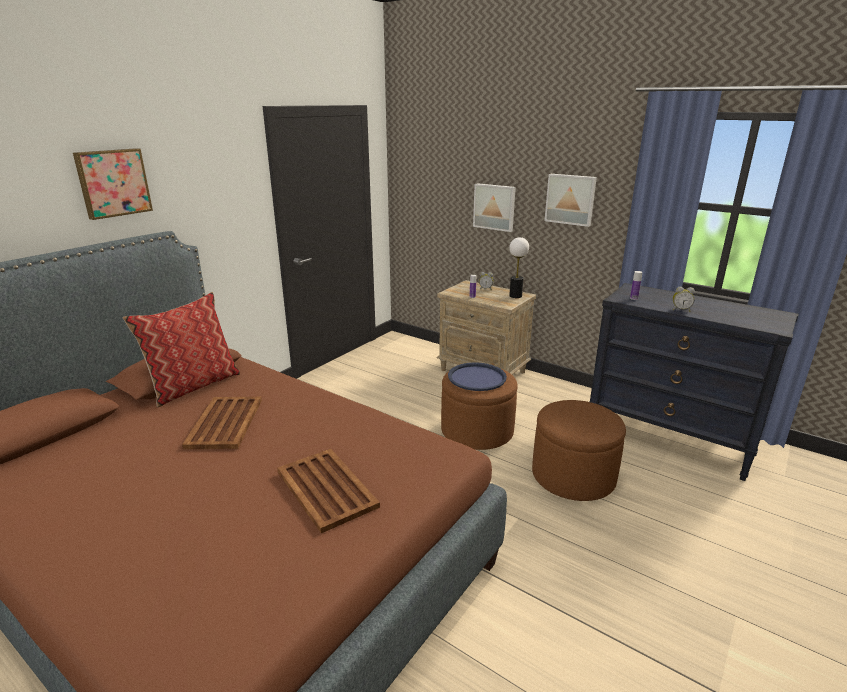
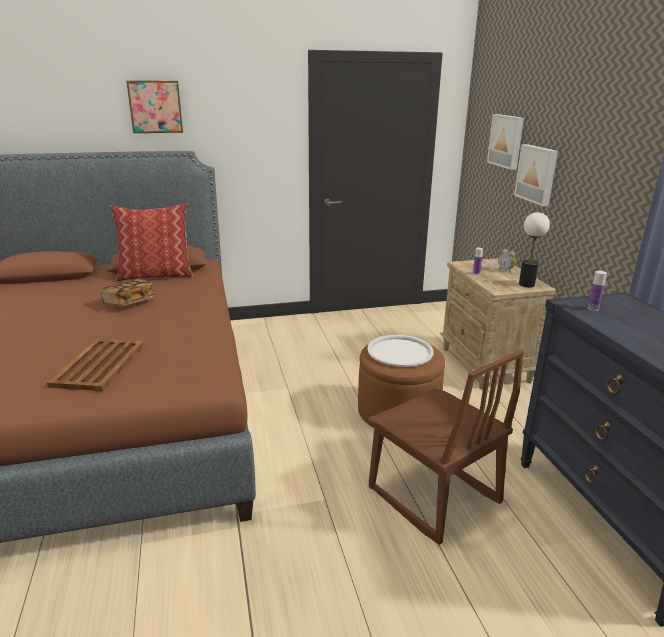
camera: 40 degrees right, 0 degrees up
(225, 422) = (129, 302): brown tray -> book
(477, 377) = (400, 352): blue tray -> white tray
(570, 199) = (606, 171): picture -> picture (507, 141)
(573, 476) = (432, 496): brown ottoman -> brown chair
(680, 310) = (630, 337): alarm clock -> none

